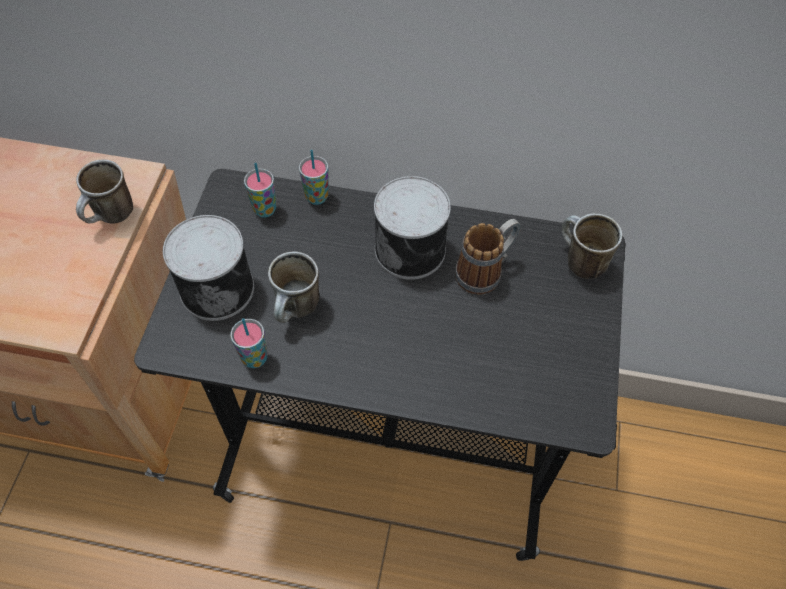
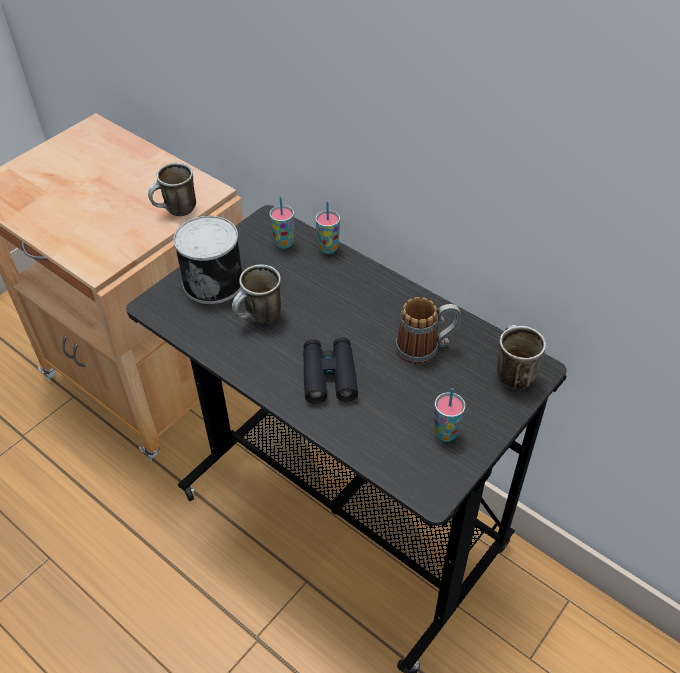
camera: 30 degrees right, 10 degrees down
(255, 358) = (207, 337): cup -> cup (445, 433)
(411, 344) = (329, 375): none -> black binoculars
(412, 249) = (376, 310): can -> none

